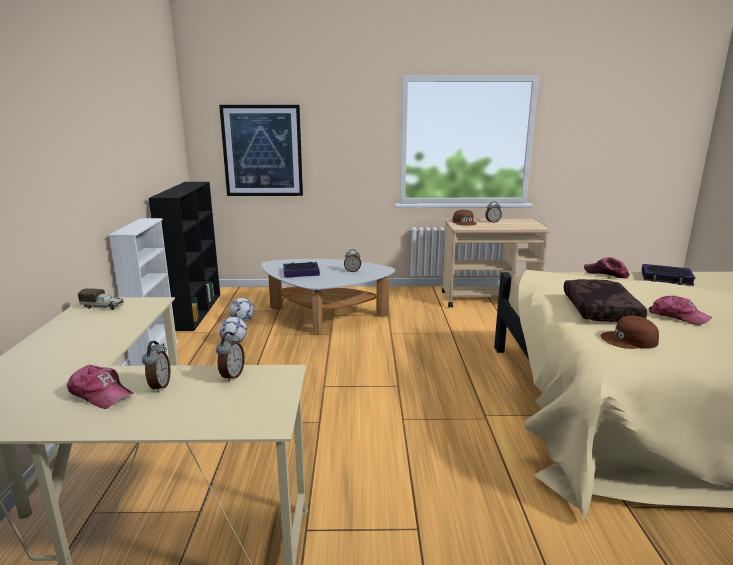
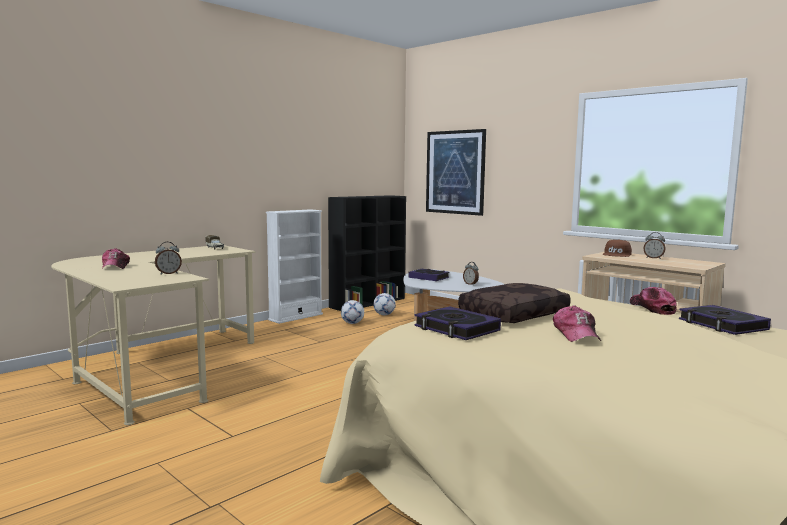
camera: 45 degrees right, 10 degrees down
(159, 386) = (137, 269): alarm clock -> none
(629, 340) = (456, 329): brown cap -> book

